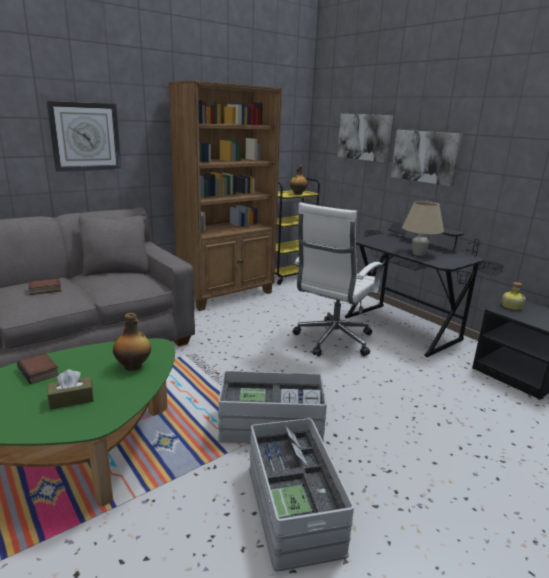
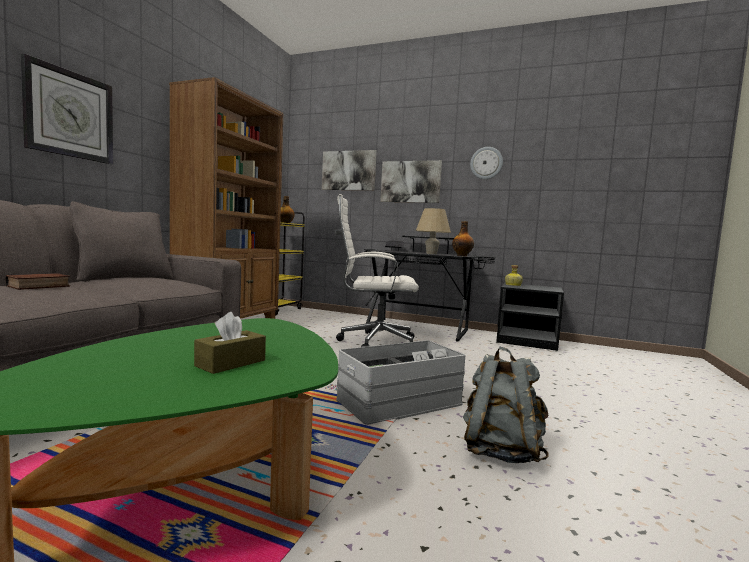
camera: 30 degrees left, 15 degrees down
(40, 371) = (132, 351): book -> none
(133, 366) = (266, 335): bottle -> bottle (462, 256)
(292, 507) = (500, 451): grey storage box -> grey backpack
(332, 341) = (374, 342): white office chair -> white office chair turned 90 degrees clockwise
(516, 141) = (486, 163): none -> wall clock

